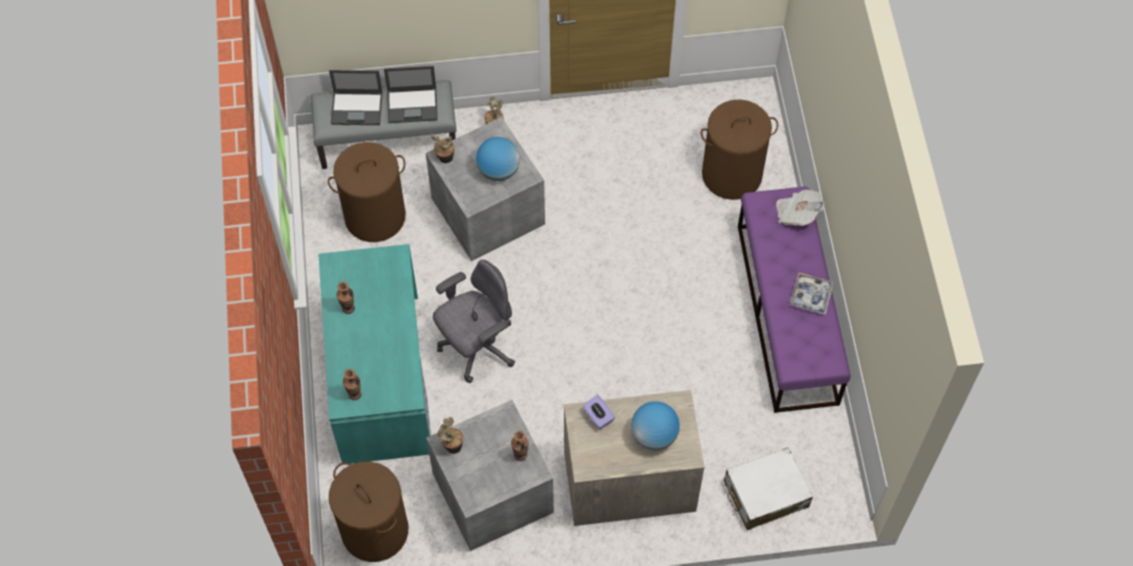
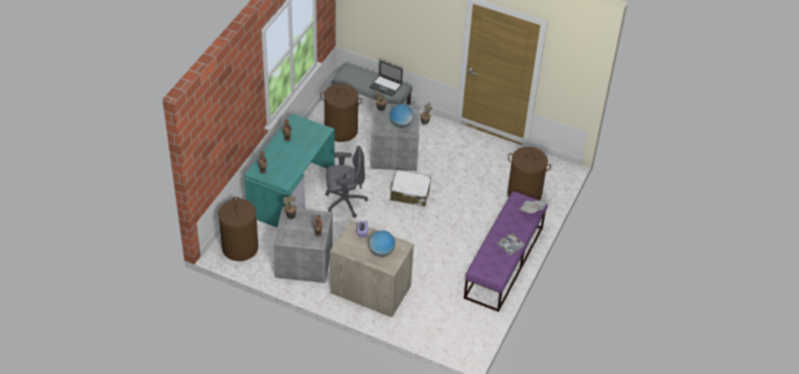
camera: 30 degrees right, 15 degrees down
(357, 108) = (360, 76): laptop -> none
(765, 494) = (431, 328): white suitcase -> white suitcase (410, 193)

